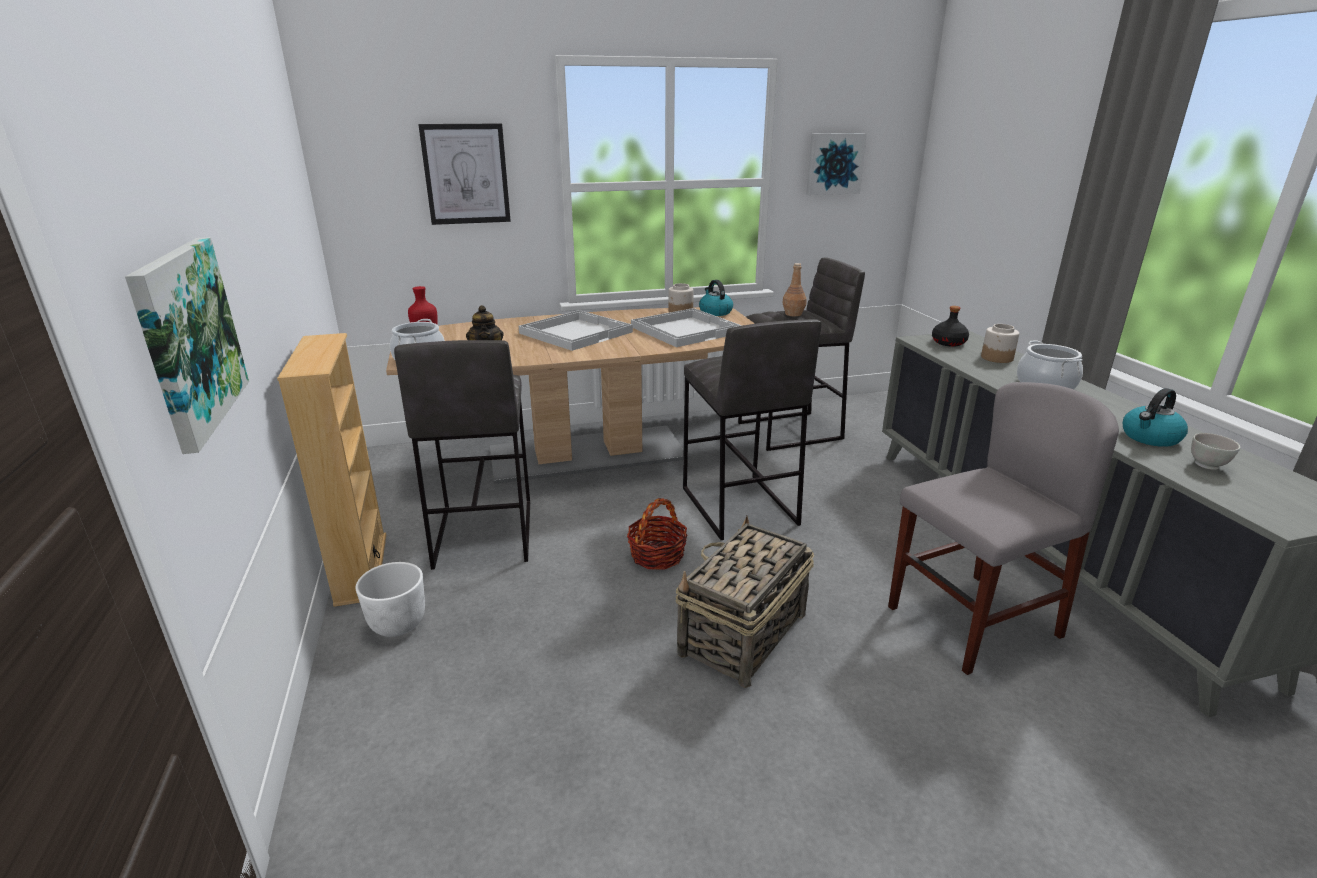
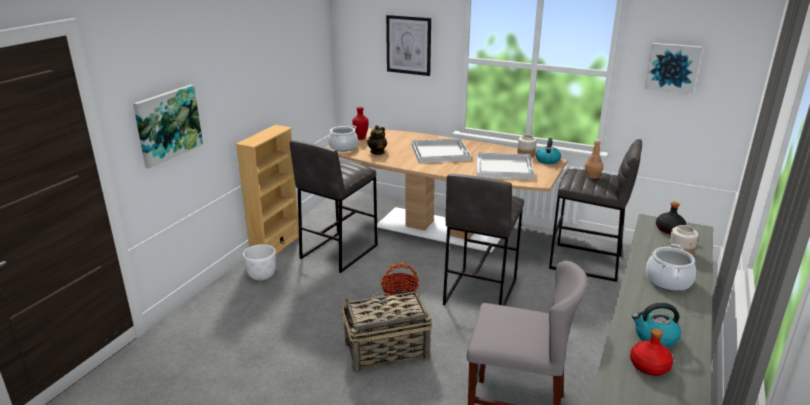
camera: 40 degrees right, 0 degrees up
(1207, 465) = (649, 366): white bowl -> red bottle

